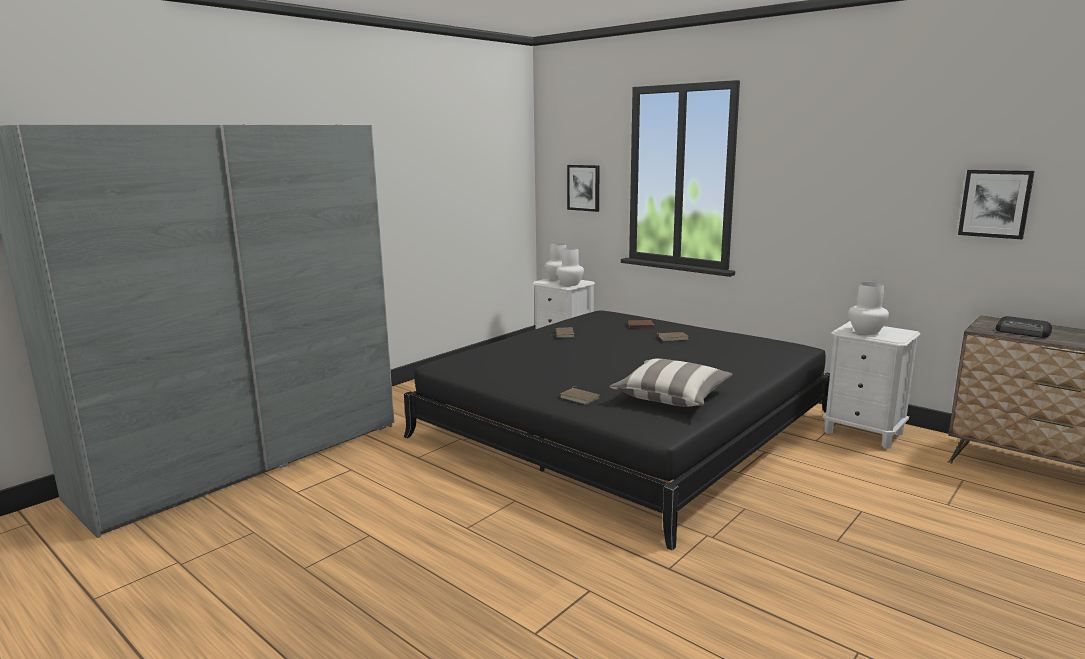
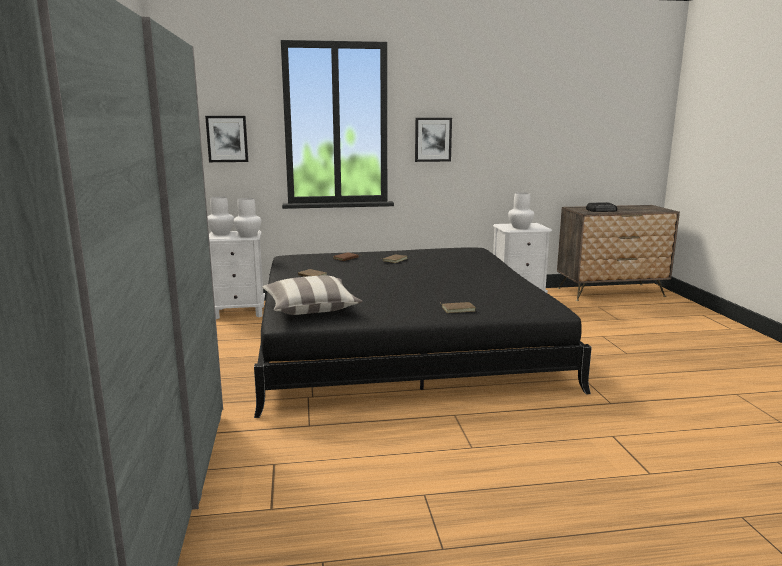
camera: 50 degrees left, 0 degrees up
(671, 397) = (500, 292): pillow -> pillow (310, 308)
(995, 203) = (564, 135): picture -> picture (433, 139)

